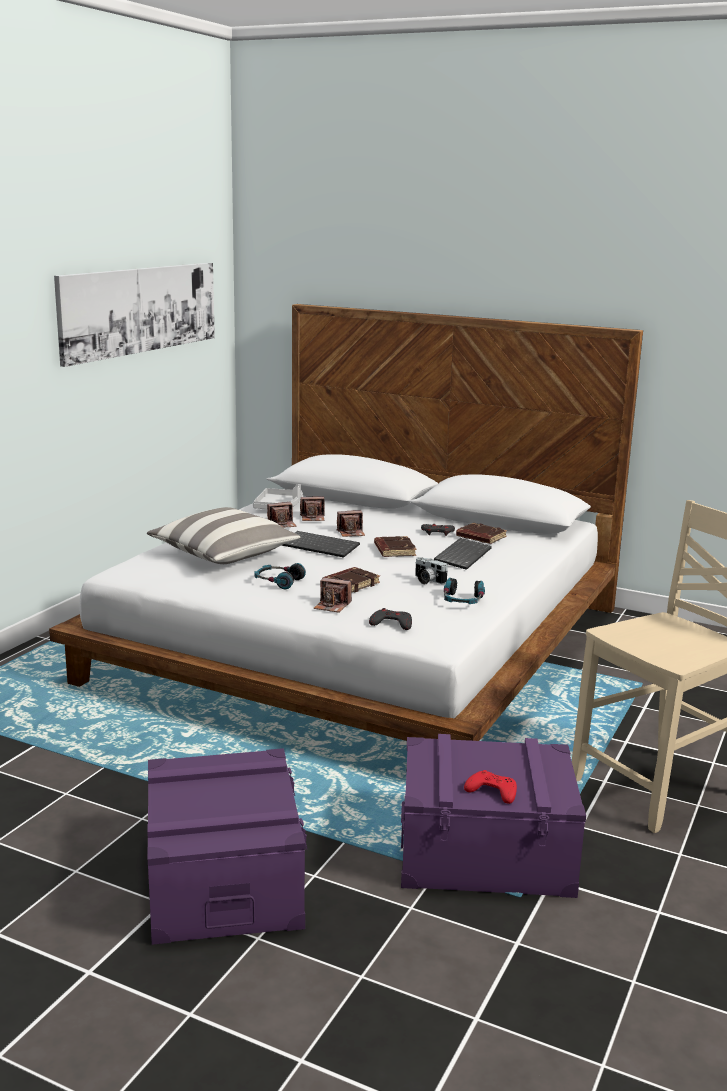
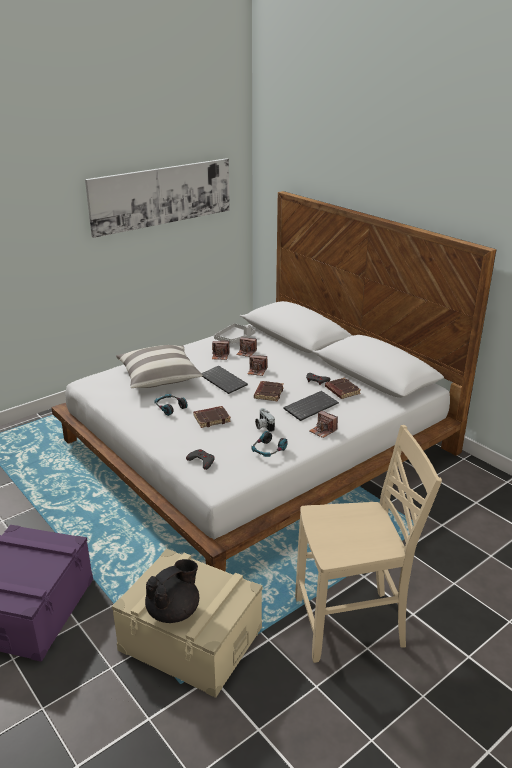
camera: 25 degrees right, 10 degrees up
(332, 606) = (181, 436): camera -> camera (323, 431)
(485, 850) = (191, 639): purple storage box -> beige storage box
(492, 791) = (174, 611): red game controller -> black teapot

